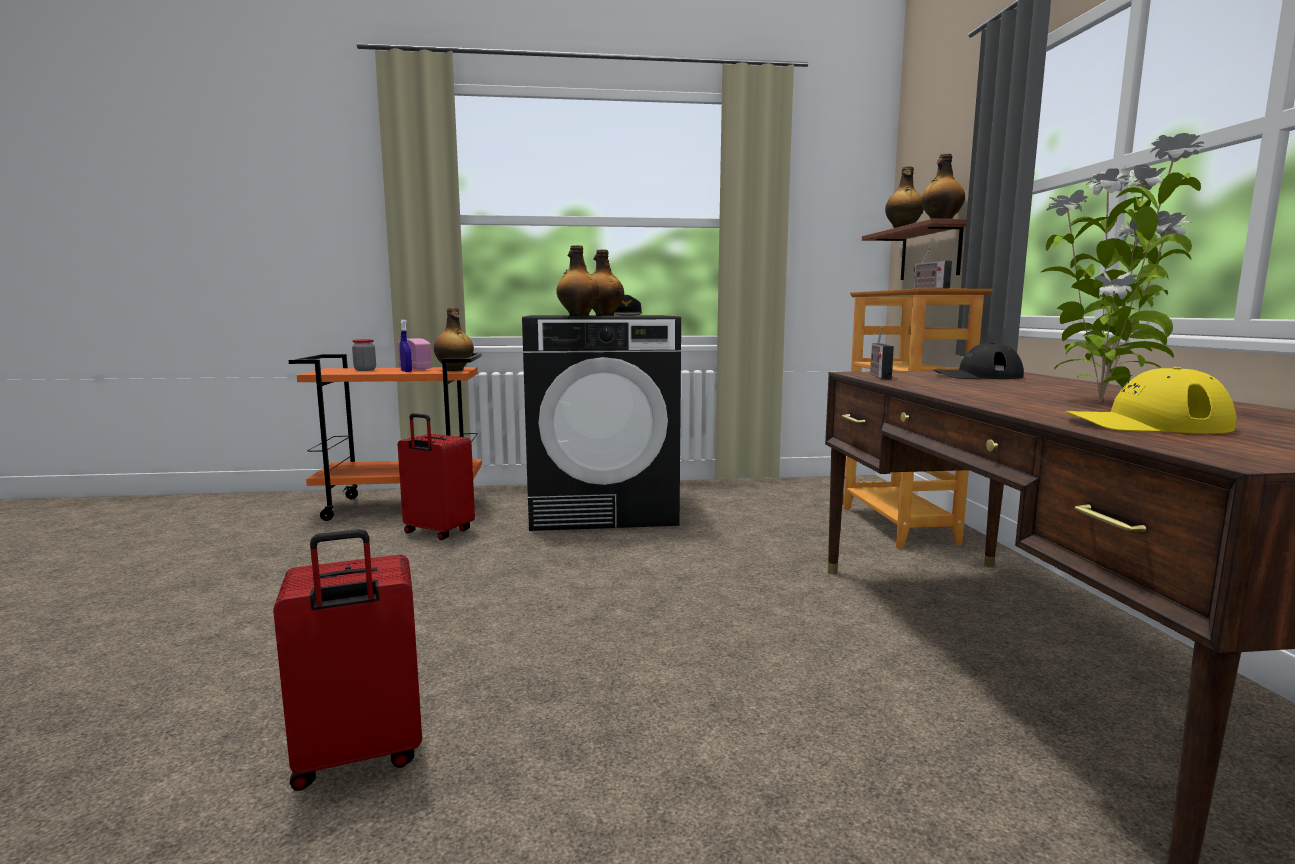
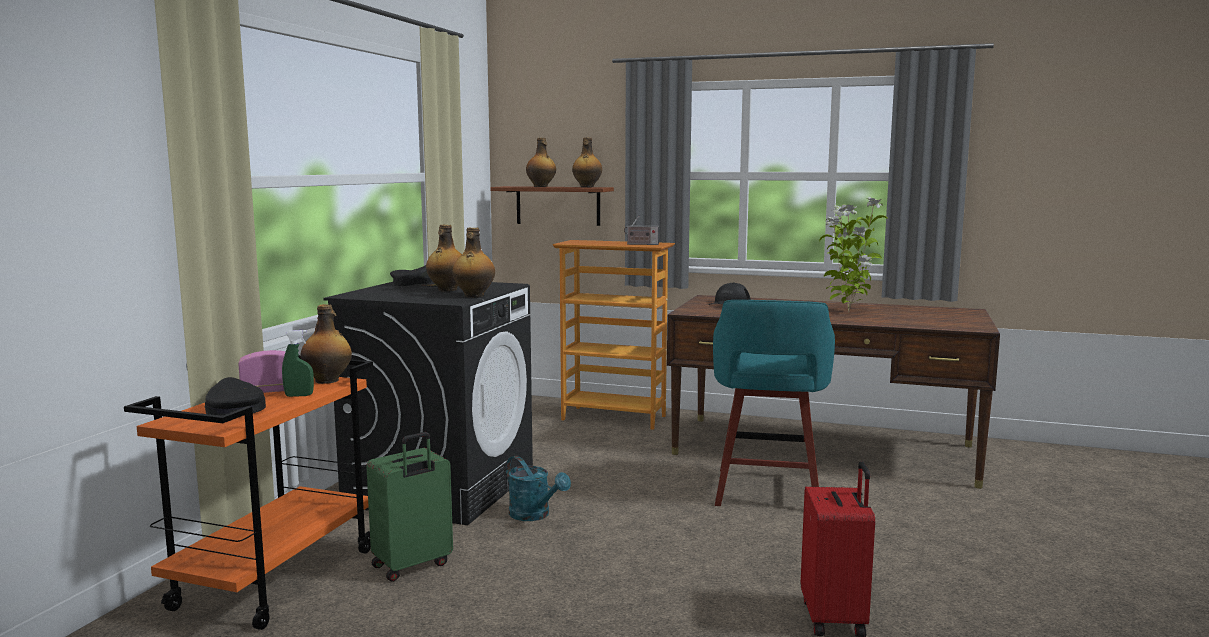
camera: 65 degrees left, 0 degrees up
(365, 370) = (234, 409): jar -> black cap
(406, 371) = (299, 395): blue spray bottle -> green spray bottle
(437, 532) = (412, 566): red suitcase -> green suitcase
(570, 547) = (534, 515): none -> turquoise watering can
(775, 647) = (767, 492): none -> turquoise stool
(878, 376) = (710, 313): radio -> none
(1146, 424) = (912, 321): yellow cap -> none

